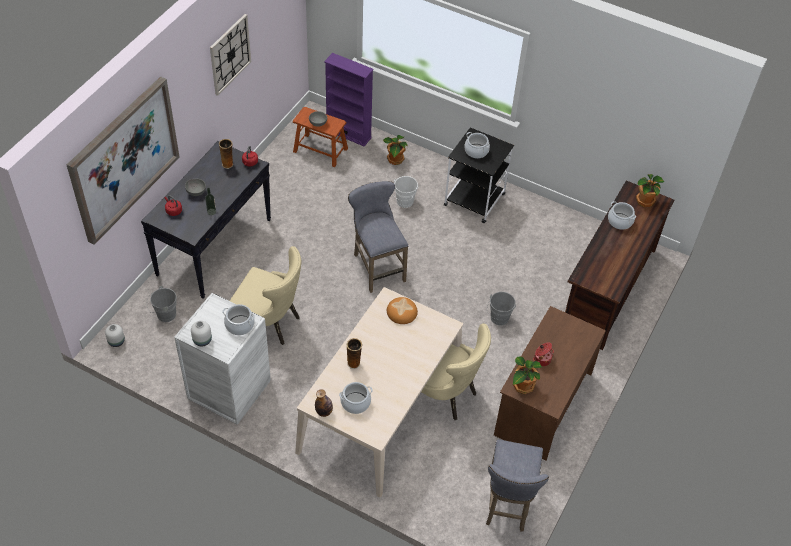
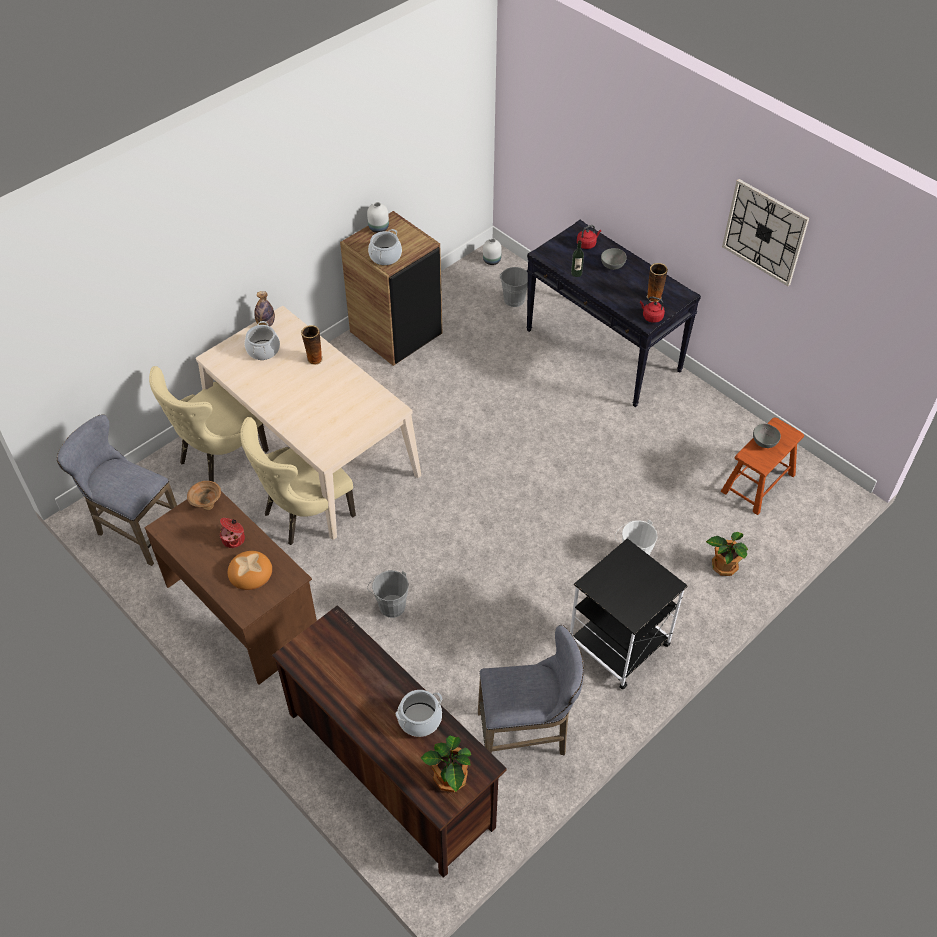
camera: 110 degrees right, 0 degrees up
(124, 159) = (589, 132): picture -> none
(229, 388) = (396, 332): white cabinet -> brown cabinet
(269, 323) = (472, 378): beige chair -> beige chair (218, 456)
(348, 134) = (789, 522): purple bookcase -> none
(377, 266) = (526, 496): grey stool -> grey stool (527, 735)
(402, 312) = (366, 417): bread -> bread (250, 572)
(476, 151) = (630, 577): cooking pot -> none
(522, 386) = (207, 506): potted plant -> brown bowl

